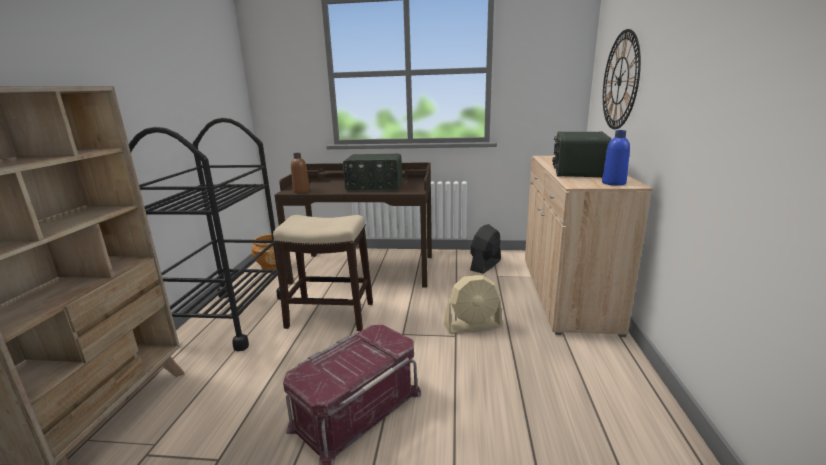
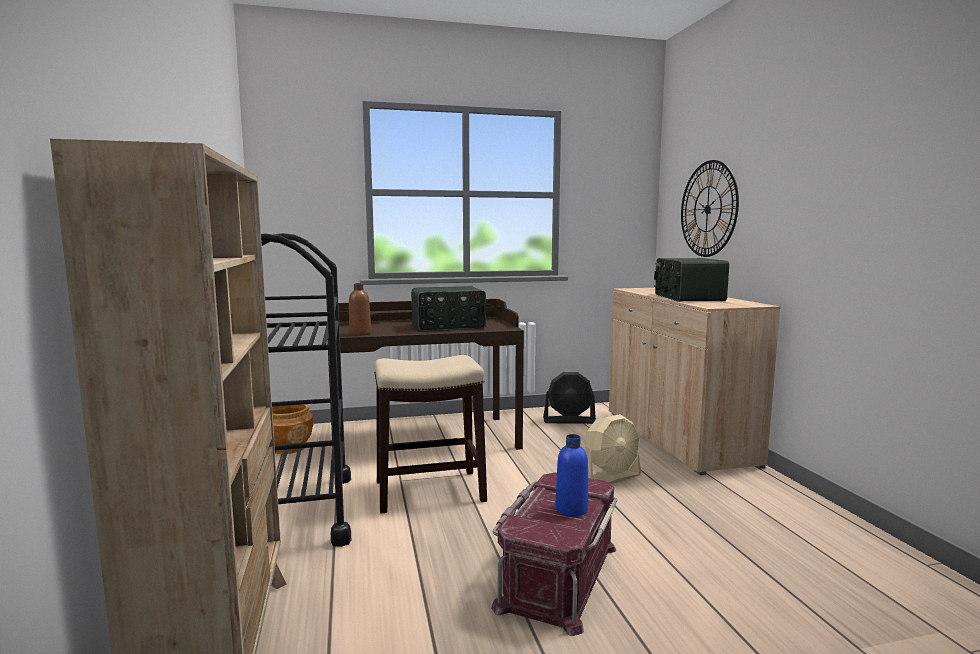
camera: 20 degrees left, 10 degrees down
(485, 265) = (569, 420): black fan -> black fan turned 105 degrees counterclockwise
(613, 183) = (740, 304): blue bottle -> blue bottle (571, 509)

